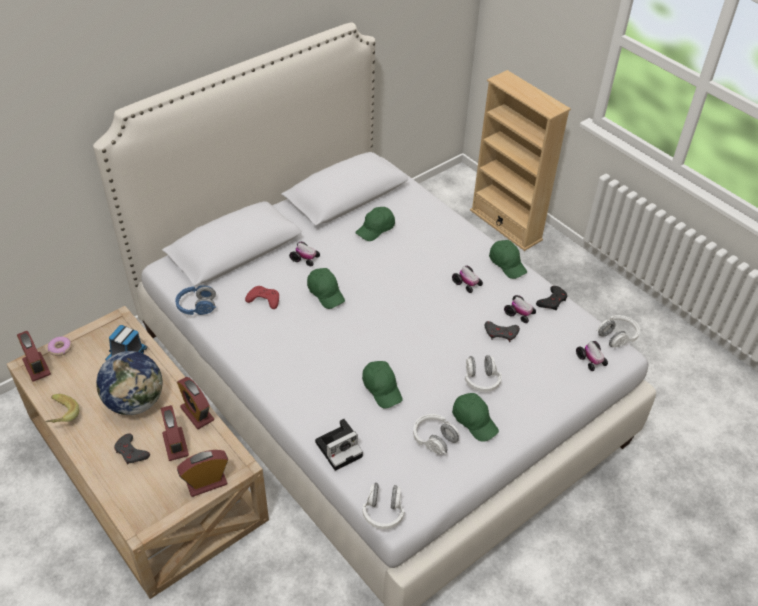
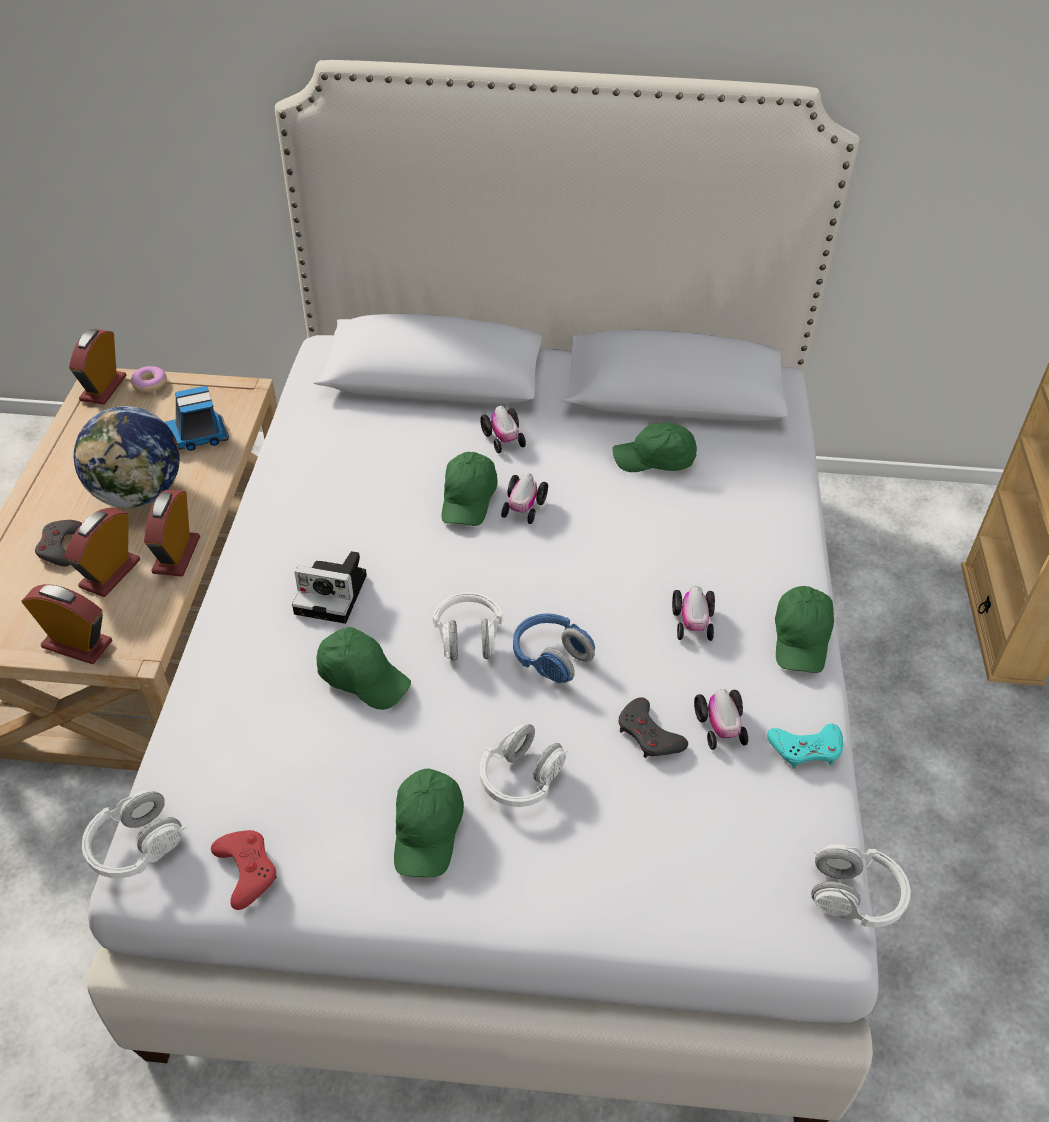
camera: 45 degrees right, 0 degrees up
(60, 417) = (52, 456): banana -> none
(197, 307) = (296, 414): blue headphones -> blue headphones (551, 658)
(264, 299) = (382, 456): red game controller -> red game controller (246, 870)
(340, 448) = (207, 713): camera -> camera (334, 594)
(382, 388) = (363, 677): green cap -> green cap turned 75 degrees counterclockwise
(434, 439) = (334, 807): white headphones -> white headphones (468, 638)
(552, 301) = (806, 749): black game controller -> turquoise game controller
(591, 360) = (750, 896): toy car -> toy car (523, 507)

